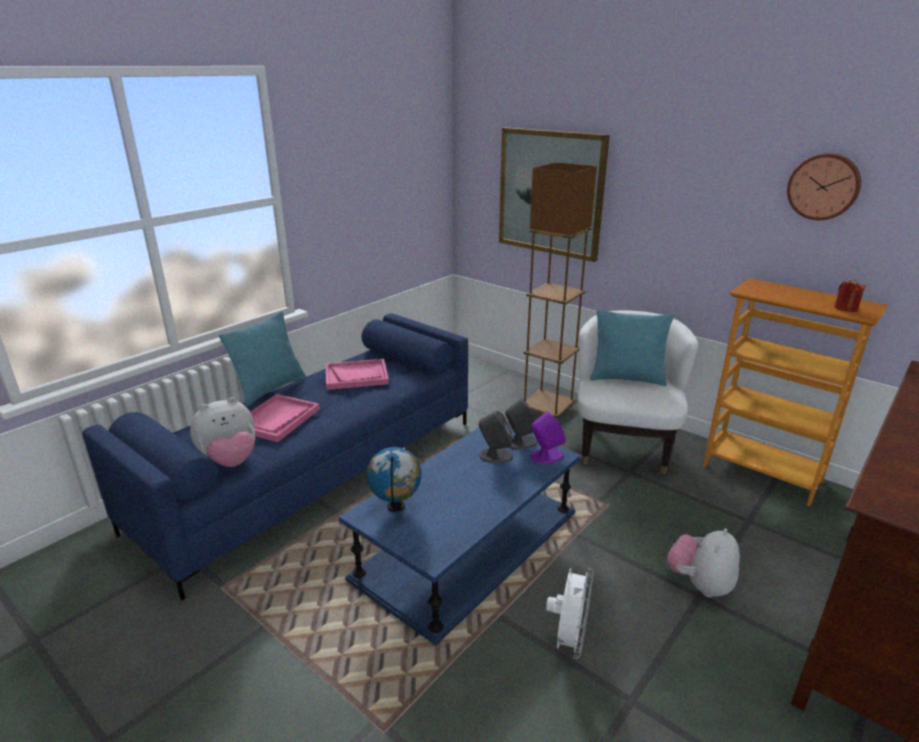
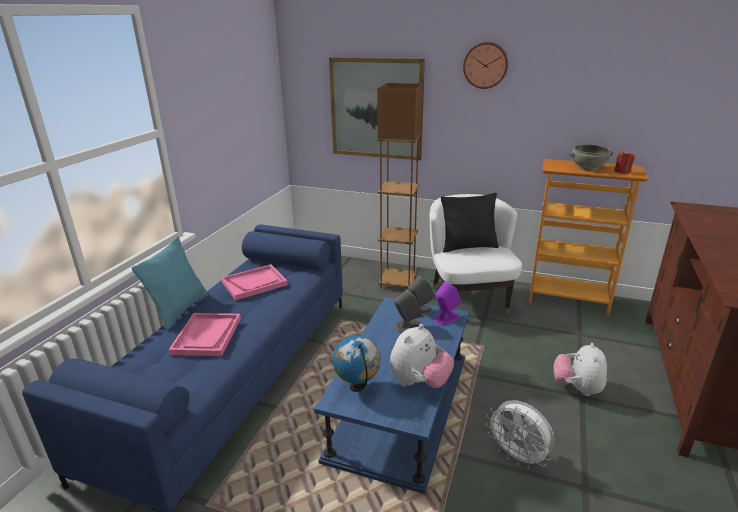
camera: 20 degrees left, 0 degrees up
(230, 460) = (186, 383): plush toy -> plush toy (419, 382)
(568, 640) = (517, 456): white fan -> white fan turned 135 degrees clockwise
(627, 378) = (468, 247): turquoise pillow -> black pillow
(799, 297) = (588, 168): none -> grey bowl
(824, 186) = (592, 87): wall clock -> wall clock (485, 65)

